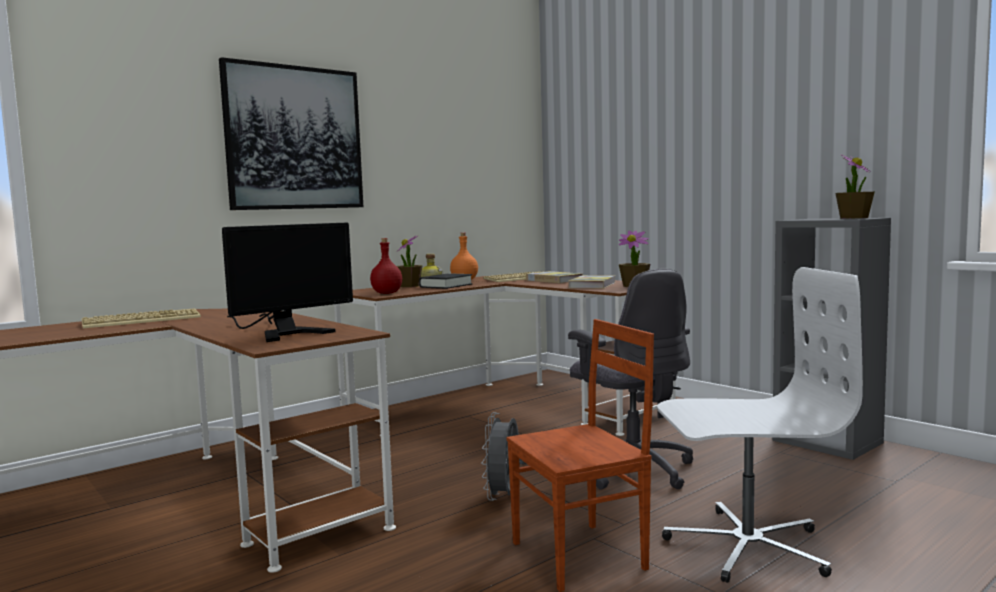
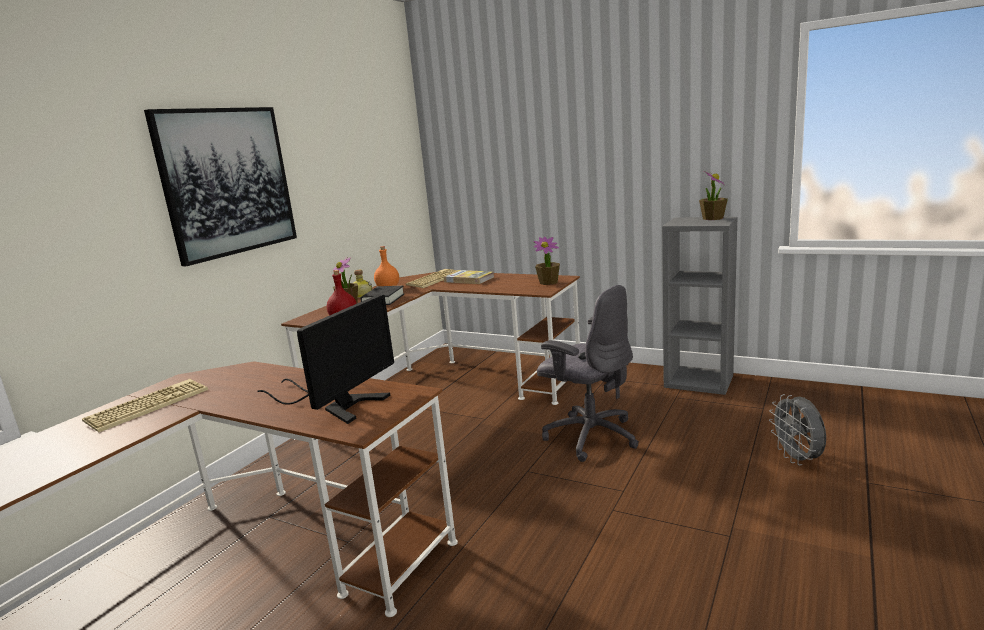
camera: 20 degrees left, 10 degrees up
(505, 497) = (519, 487): grey fan -> grey fan (797, 459)
(581, 556) = (617, 529): brown chair -> none
(592, 285) = (512, 284): book -> none
(746, 546) = (715, 489): white office chair -> none

